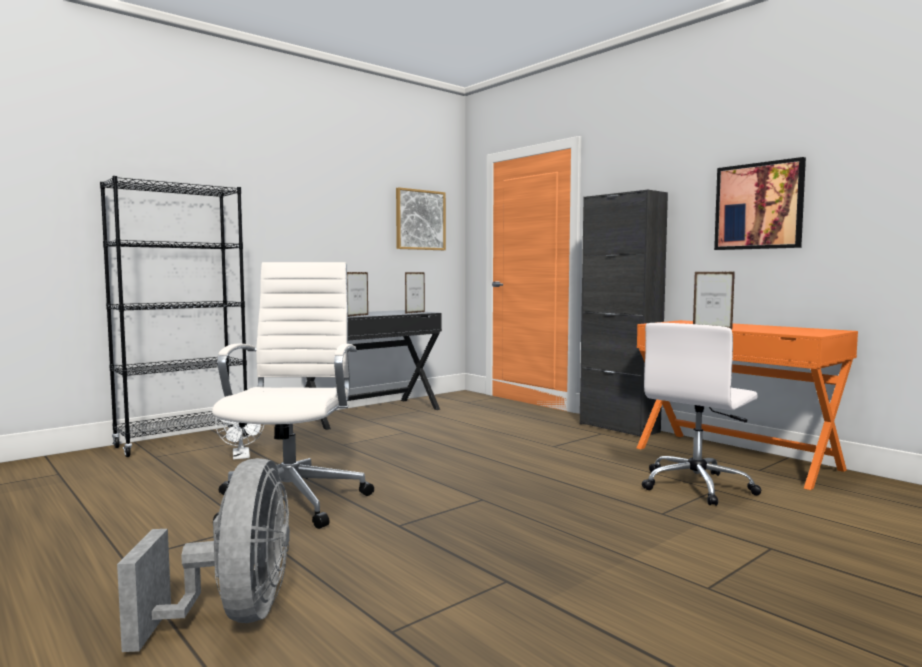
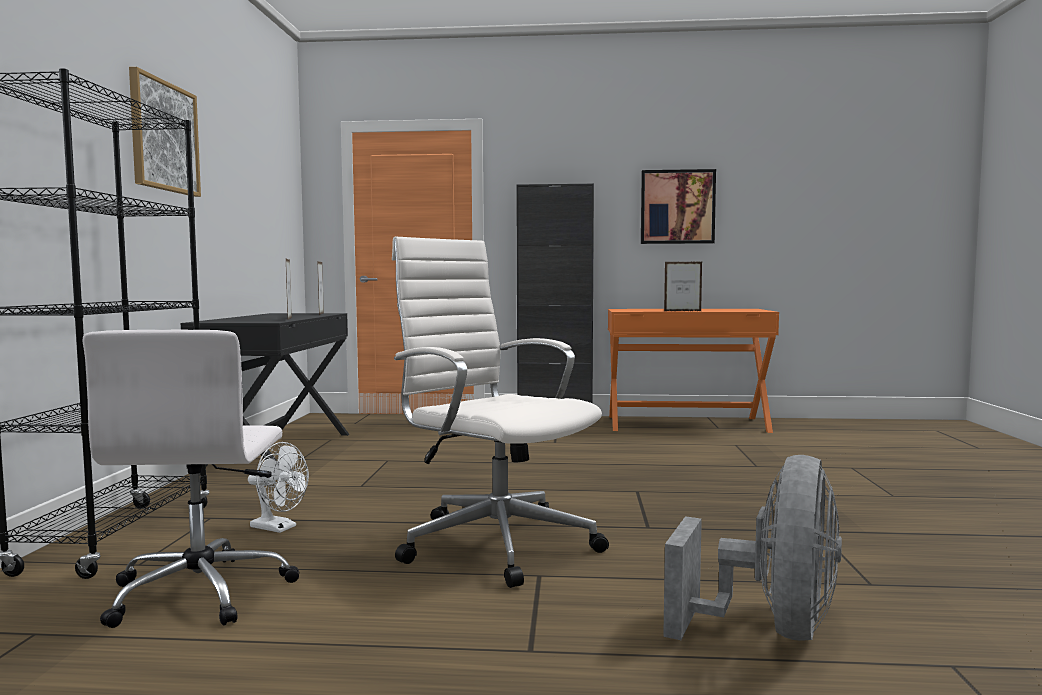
camera: 45 degrees left, 0 degrees up
(234, 616) = (771, 629): grey fan -> grey fan turned 75 degrees clockwise
(420, 220) = (274, 194): picture -> picture (164, 136)
(697, 486) = (720, 445): white office chair -> white office chair (201, 592)

